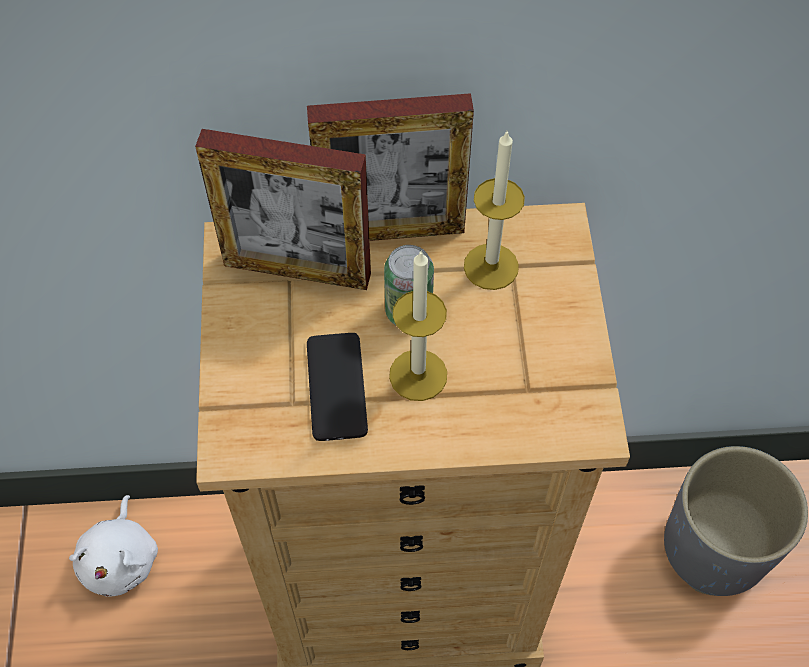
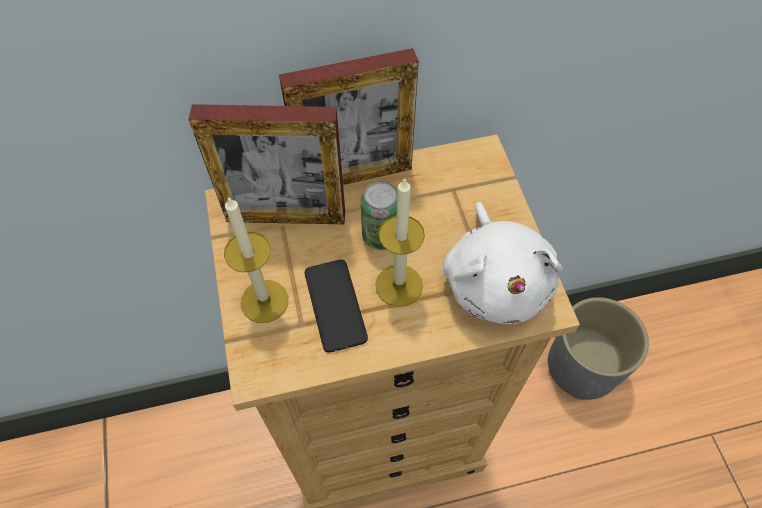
camera: 10 degrees left, 0 degrees up
(121, 559) = (179, 445): white plush toy -> white plush toy (495, 281)
(491, 266) = (437, 192): candle -> candle (264, 301)

